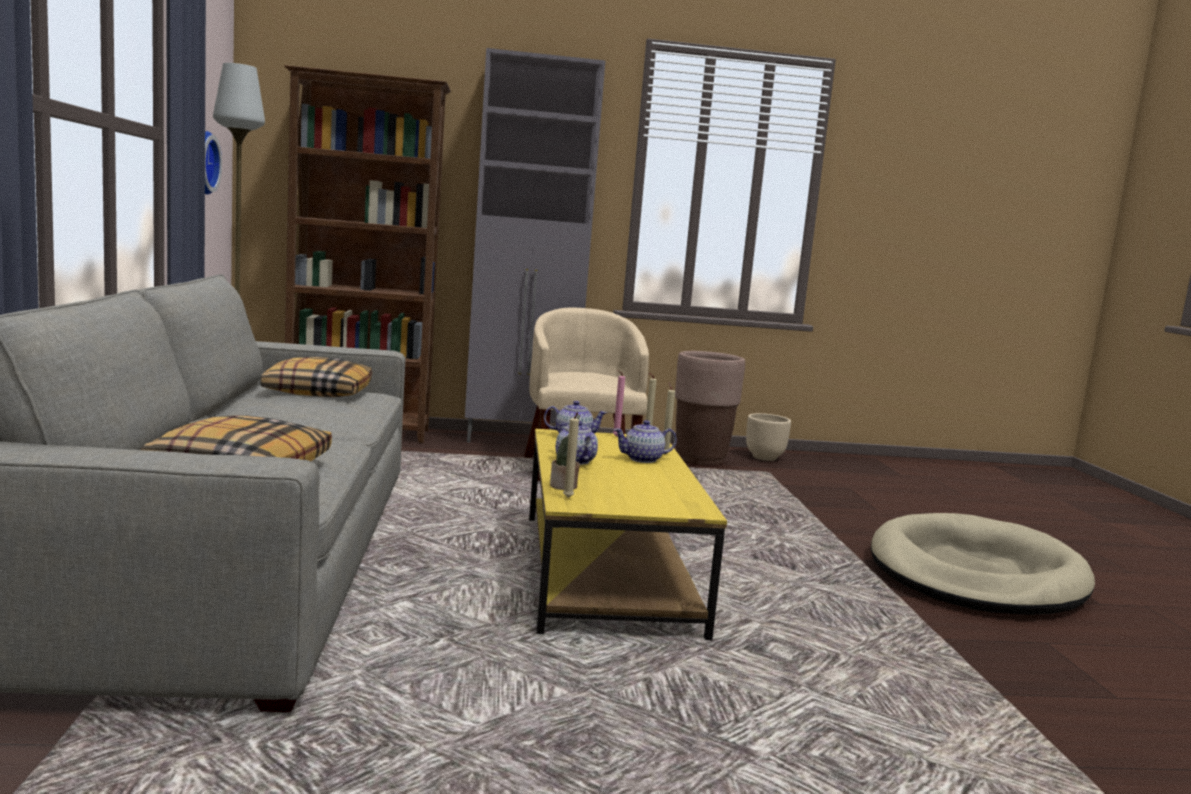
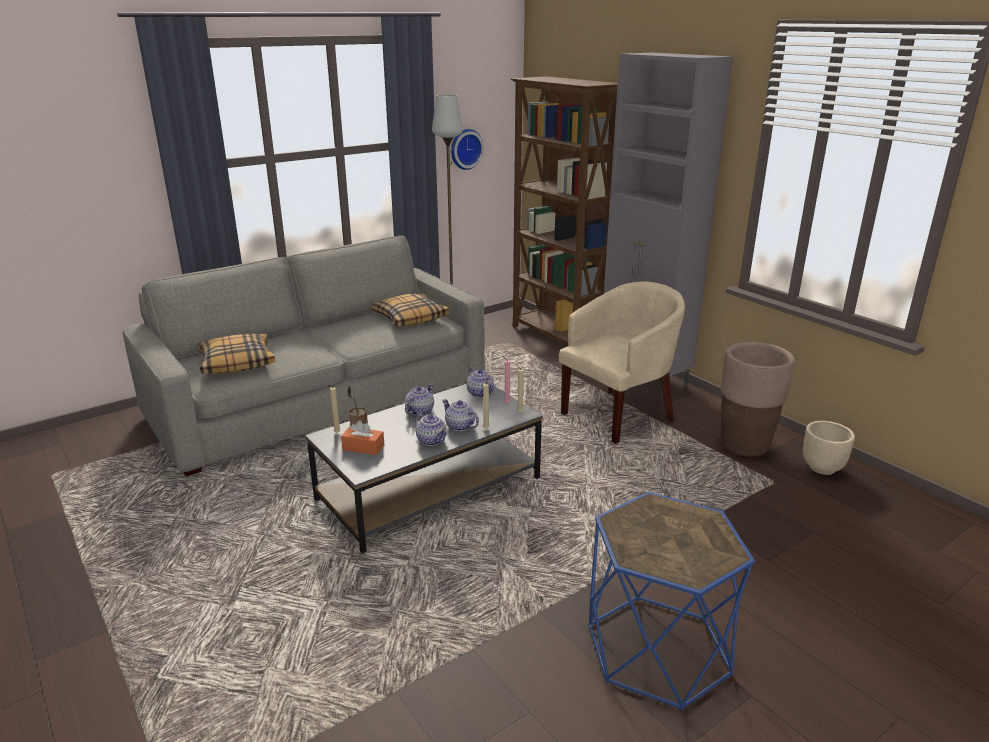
camera: 60 degrees right, 15 degrees up
(605, 572) = (429, 489): yellow coffee table -> grey coffee table
(633, 497) = (363, 447): none -> orange tissue box
(661, 474) = (432, 440): none -> teapot
(975, 574) = (658, 649): beige dog bed -> blue side table

